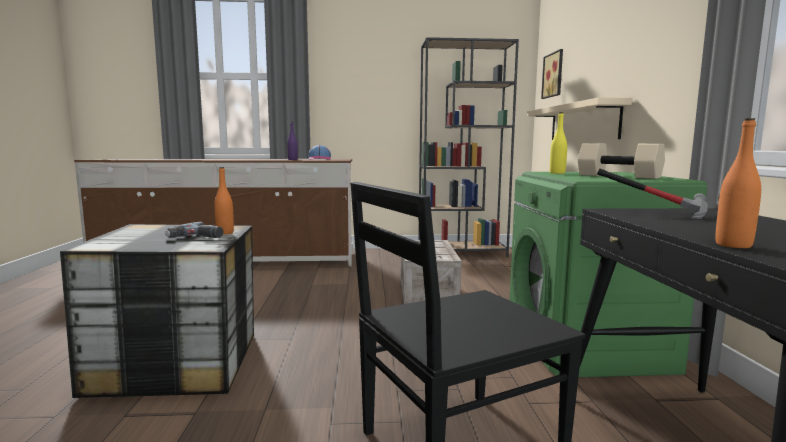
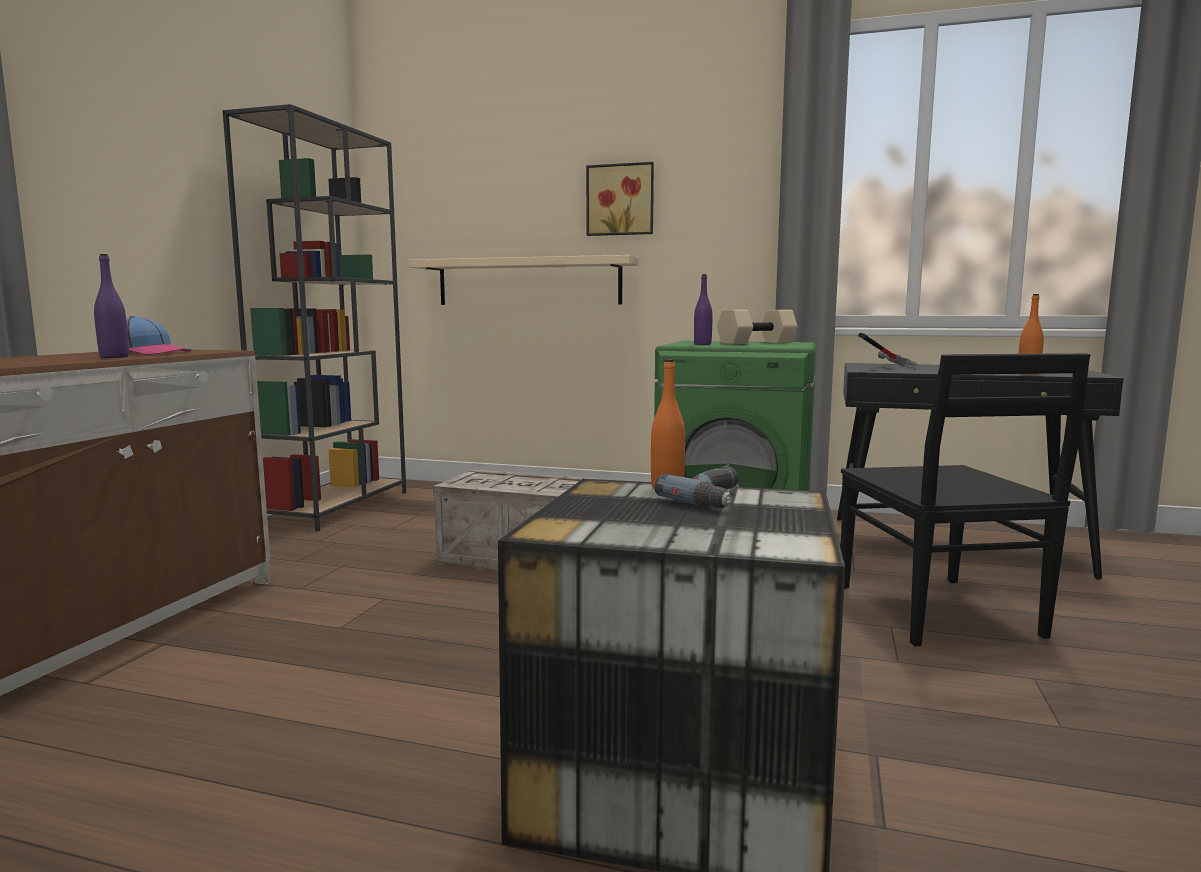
camera: 70 degrees left, 0 degrees up
(554, 75) = (431, 208): picture -> picture (620, 200)
(557, 173) = (702, 344): yellow bottle -> purple bottle

